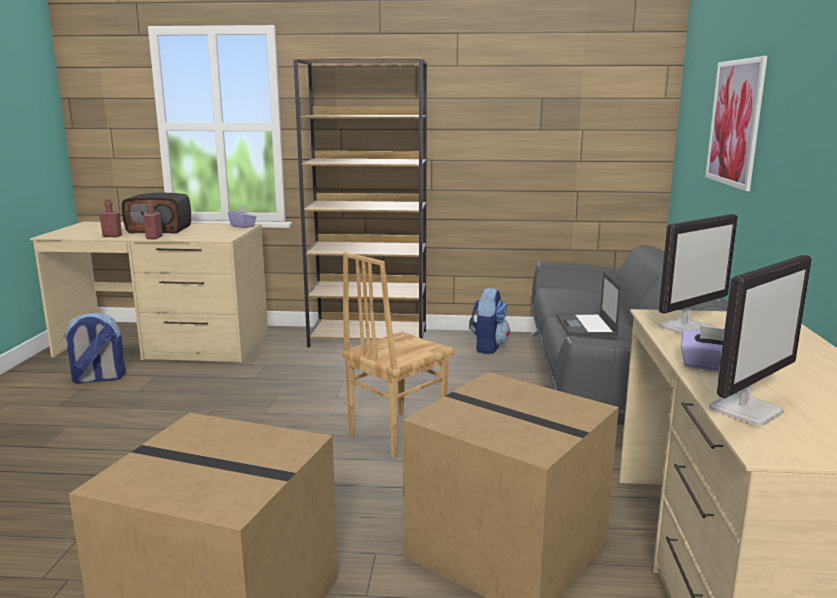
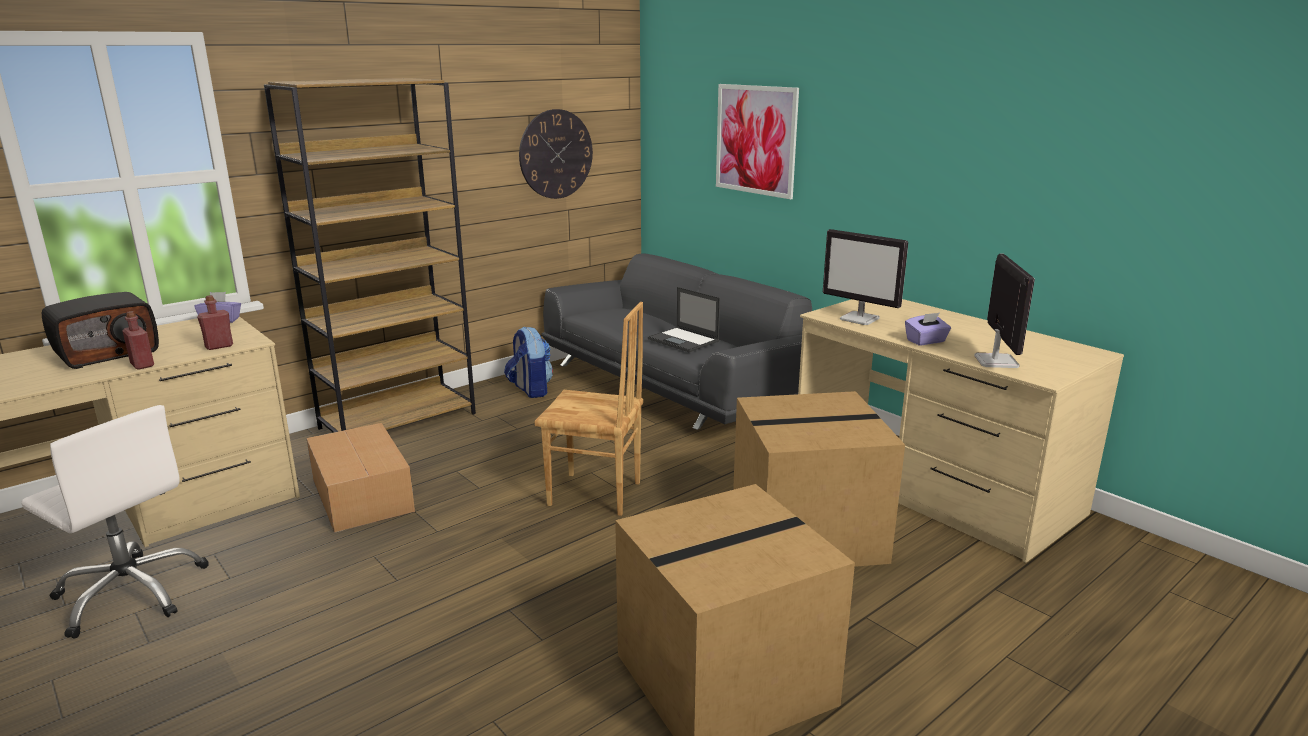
camera: 45 degrees left, 5 degrees up
(97, 379) = (131, 592): backpack -> white office chair
(112, 236) = (59, 379): red bottle -> red bottle (219, 346)
(271, 374) = (362, 494): none -> cardboard box
(396, 434) = (595, 495): brown chair -> brown chair turned 75 degrees counterclockwise
(567, 136) = (556, 154): none -> wall clock
(686, 328) = (860, 319): monitor -> monitor turned 120 degrees clockwise

